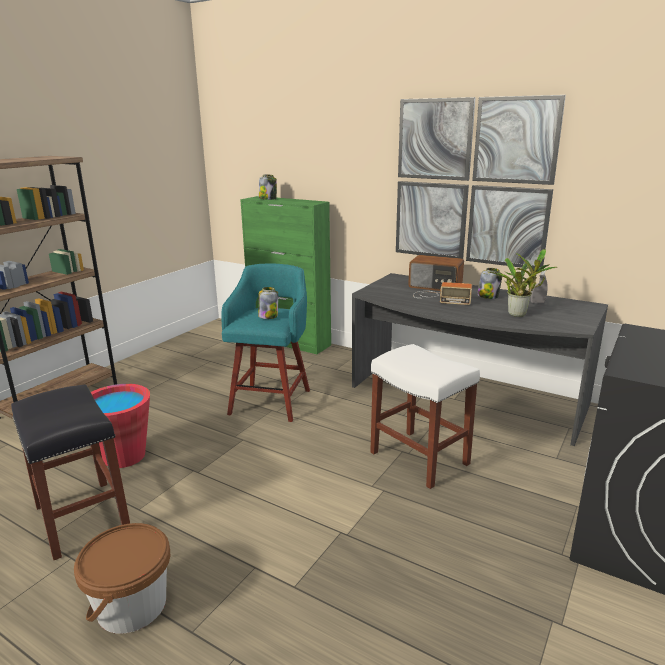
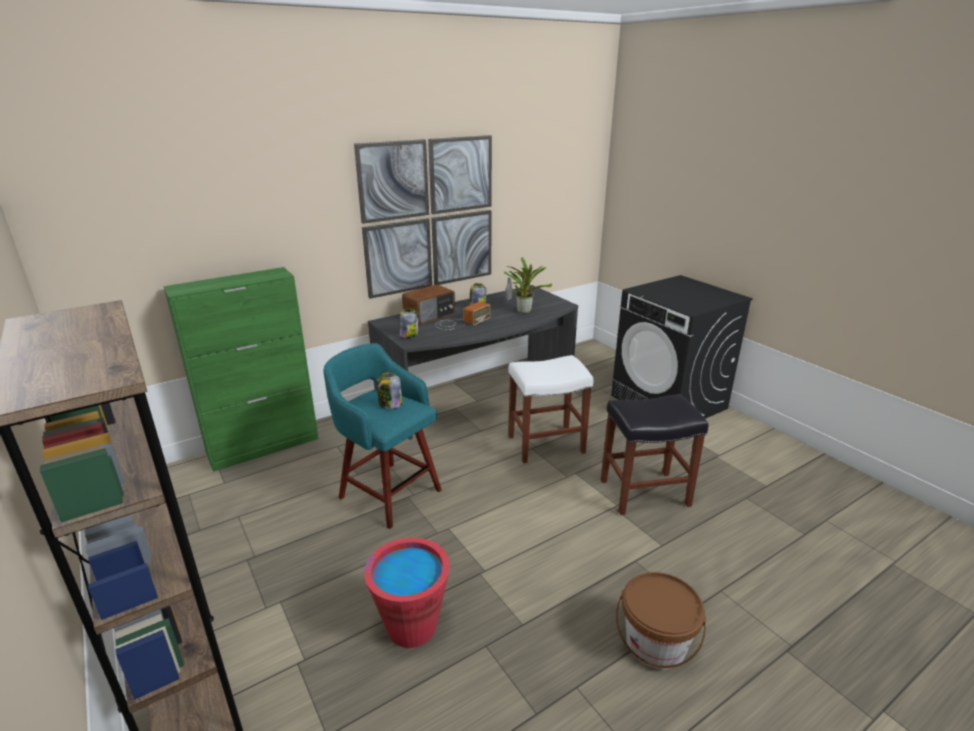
camera: 65 degrees left, 5 degrees up
(83, 518) = (514, 674): black stool -> black stool (645, 492)
(268, 198) = (202, 285): jar -> jar (409, 335)

